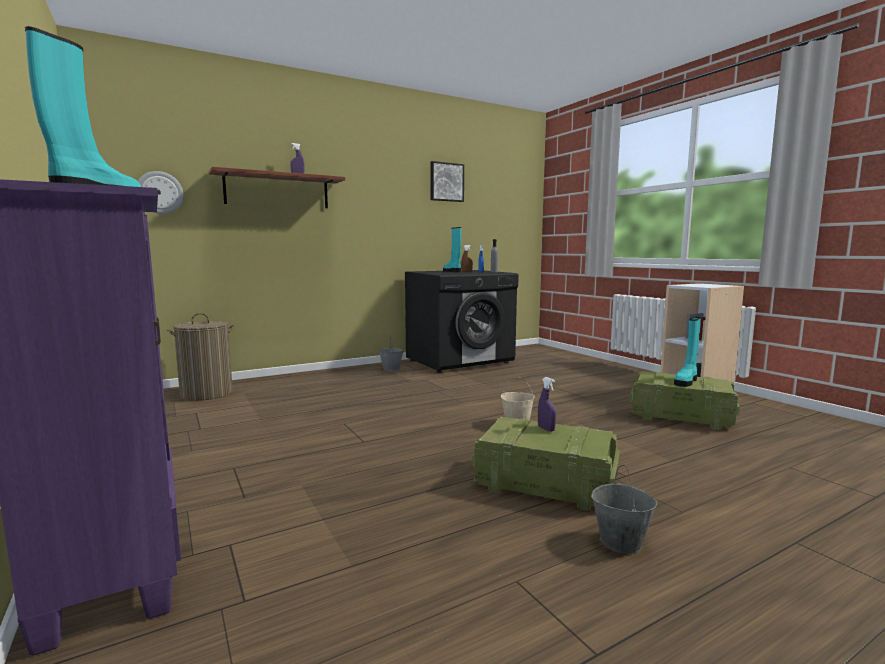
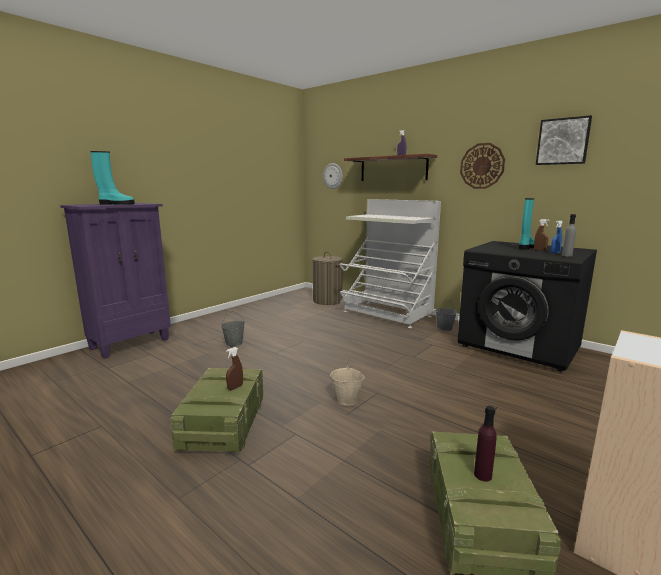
camera: 70 degrees right, 5 degrees up
(316, 379) = (385, 314): none -> white shoe rack
(385, 197) = (482, 166): none -> wall clock
(546, 429) = (235, 387): purple spray bottle -> brown spray bottle
(620, 542) = (133, 462): grey bucket -> grey bucket (234, 343)
(686, 381) = (482, 475): turquoise boot -> purple bottle

